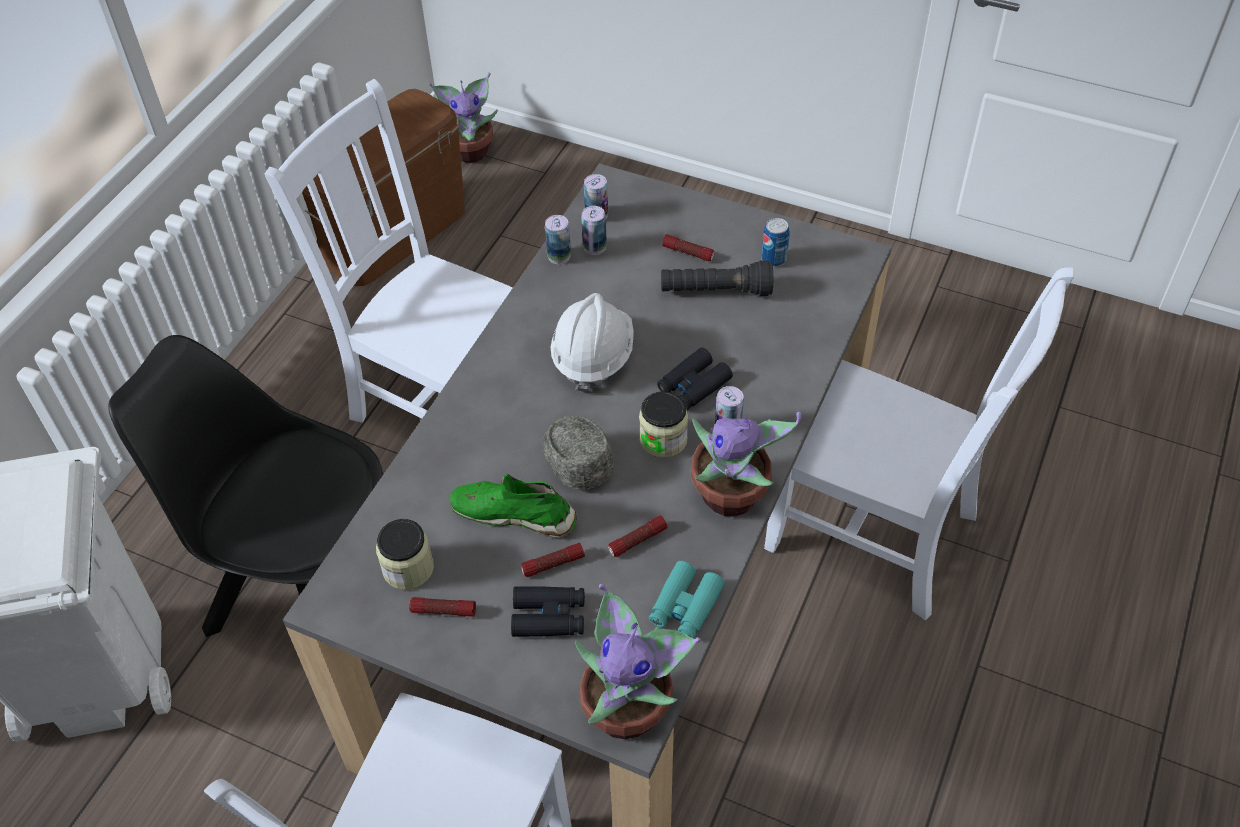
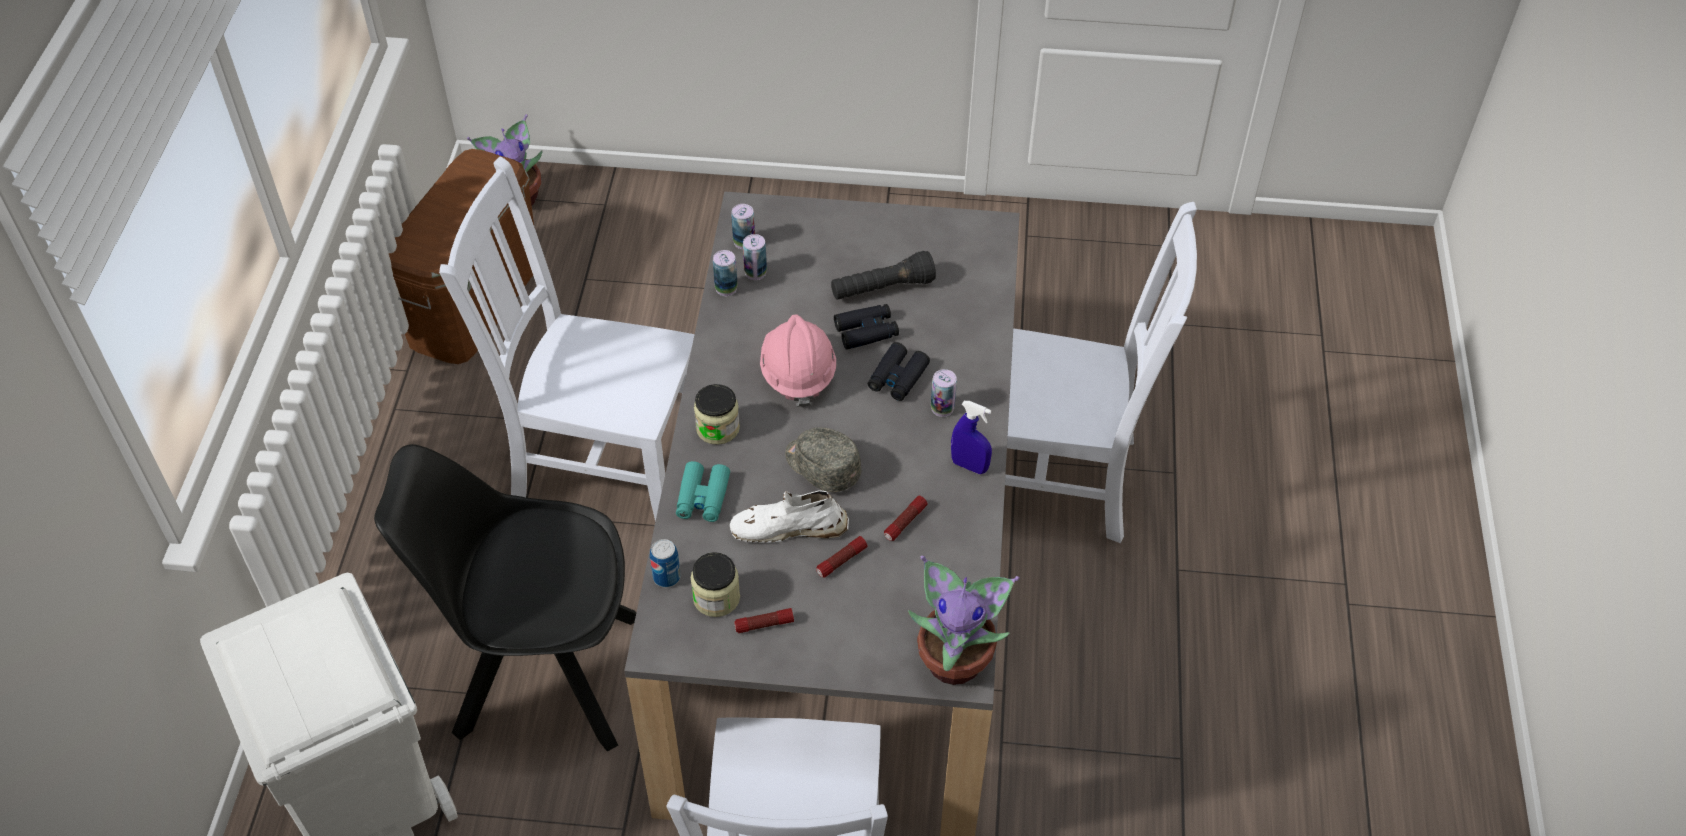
camera: 20 degrees left, 0 degrees up
(514, 514) = (789, 527): green shoe -> white shoe
(549, 617) = (857, 605): black binoculars -> black binoculars (866, 331)
(593, 357) = (797, 373): white hard hat -> pink hard hat
(663, 440) = (891, 431): jar -> jar (717, 428)
(685, 606) = (967, 565): turquoise binoculars -> turquoise binoculars (703, 497)
(688, 253) = (843, 258): flashlight -> none
(731, 497) = (969, 466): potted plant -> blue spray bottle
(773, 259) = (921, 247): can -> can (666, 577)

